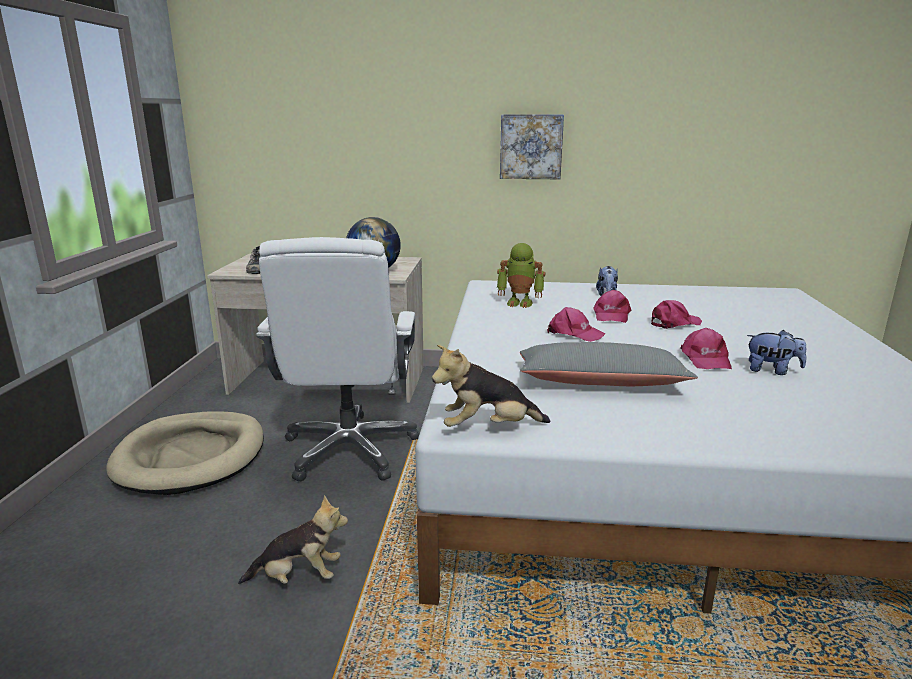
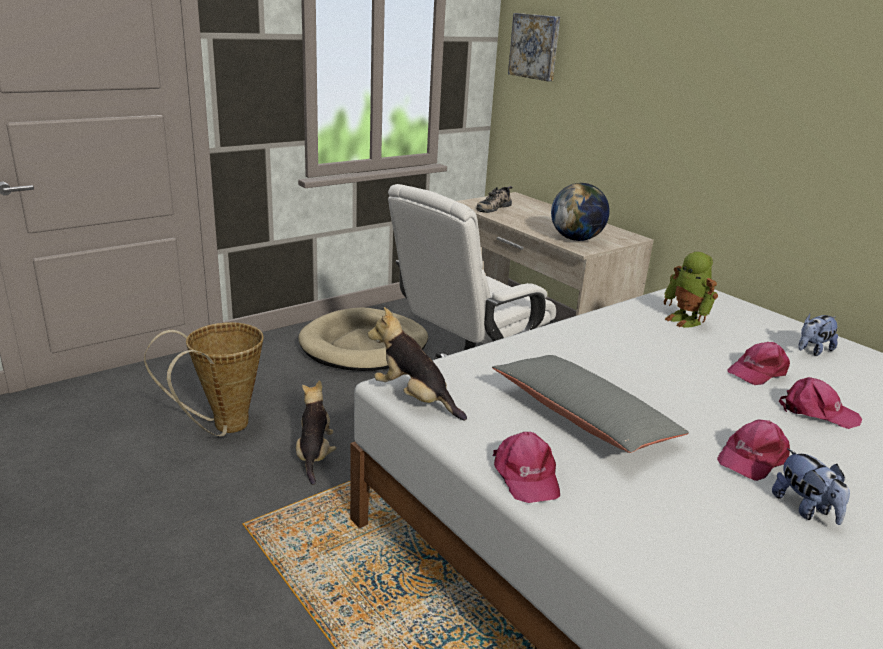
camera: 45 degrees right, 5 degrees up
(149, 620) = (223, 427): none -> basket
(299, 577) = (314, 455): plush toy -> plush toy turned 135 degrees counterclockwise
(531, 146) = (801, 139): picture -> picture (535, 46)
(574, 333) = (667, 369): pink cap -> pink cap (526, 475)

